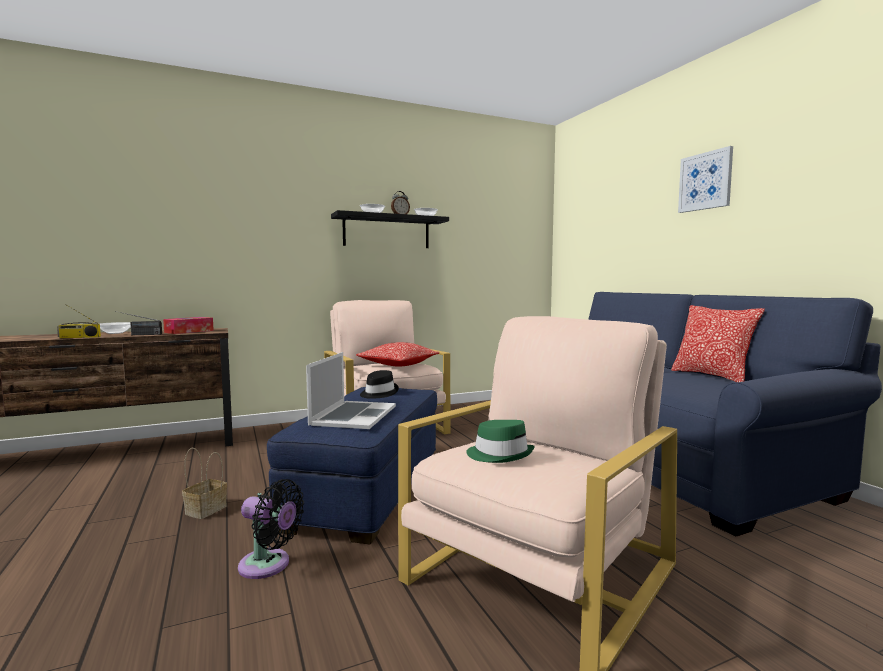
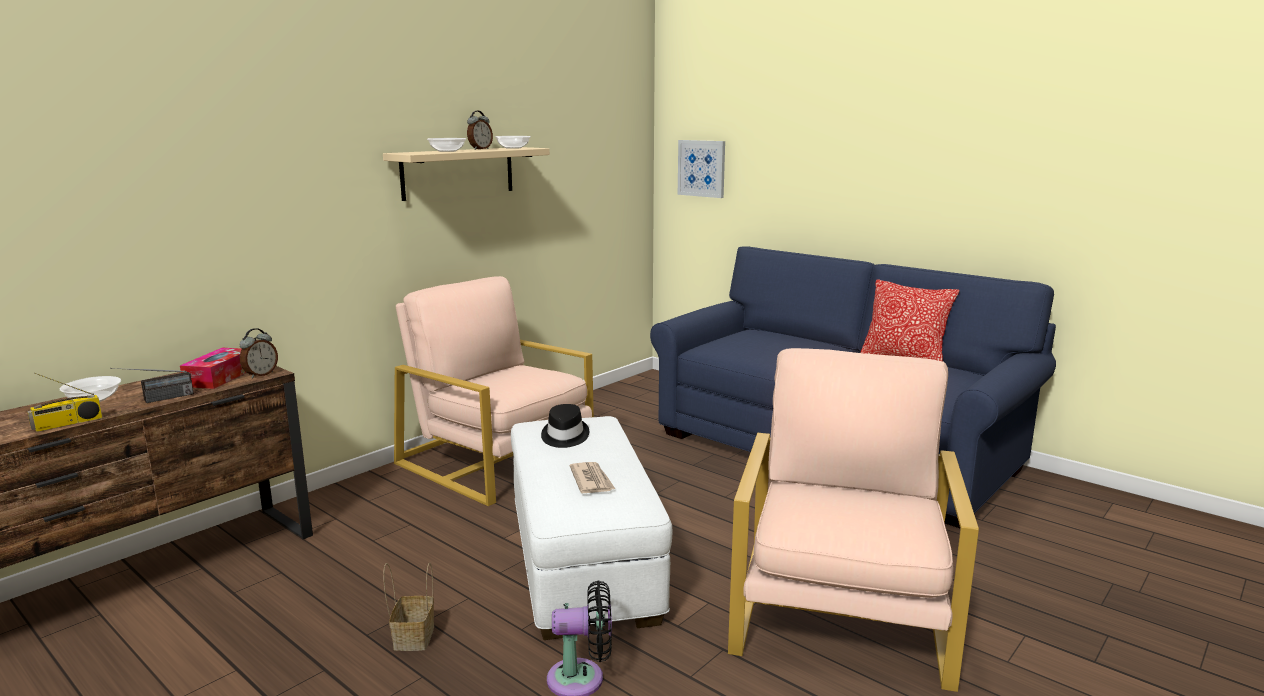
camera: 25 degrees left, 10 degrees up
(210, 332) = (260, 375): none -> alarm clock
(353, 415) = (592, 480): laptop -> newspaper
(367, 489) = (581, 560): blue ottoman -> white ottoman
(387, 232) = (458, 172): black shelf -> beige shelf
(398, 364) = (525, 378): pillow -> none
(500, 454) = (836, 512): green hat -> none
(705, 181) = (881, 125): picture -> picture (701, 168)

